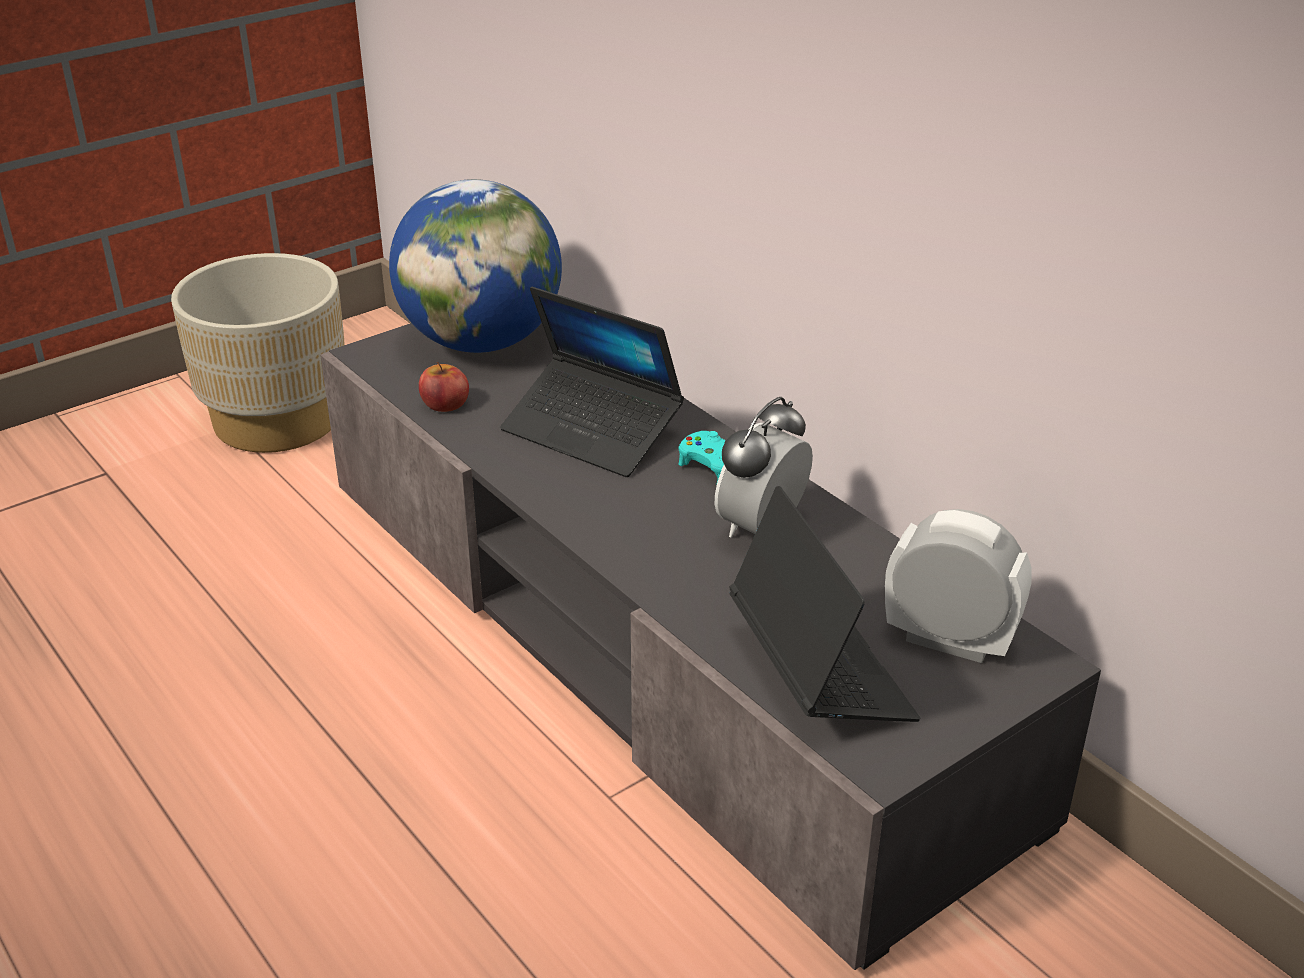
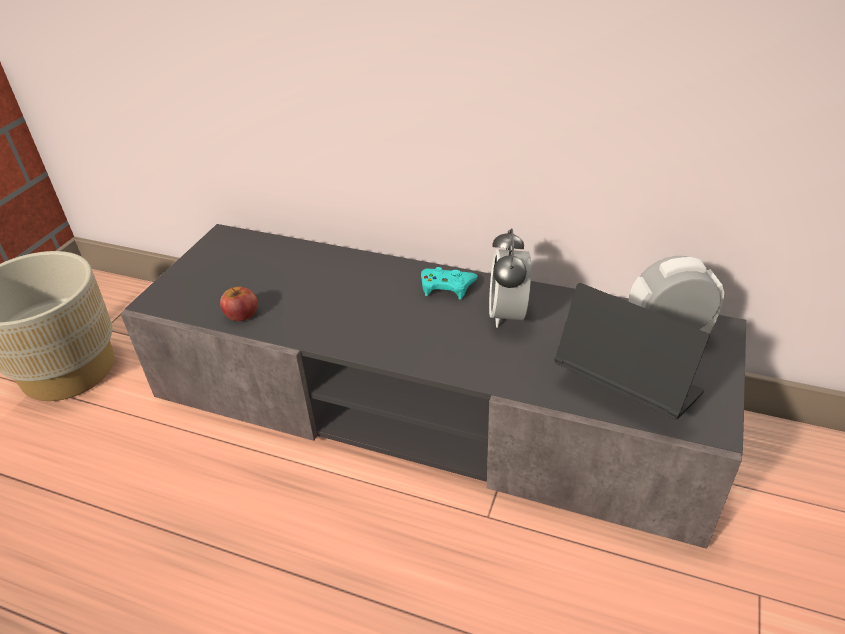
camera: 30 degrees left, 5 degrees up
(481, 341) = (227, 265): globe -> none
(592, 431) = (353, 295): laptop -> none

